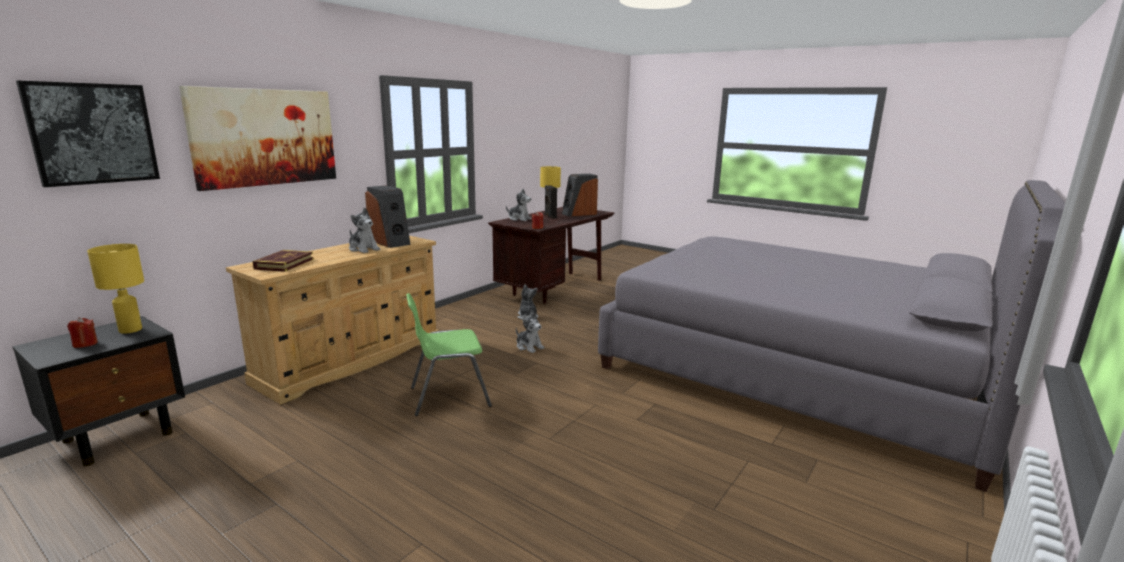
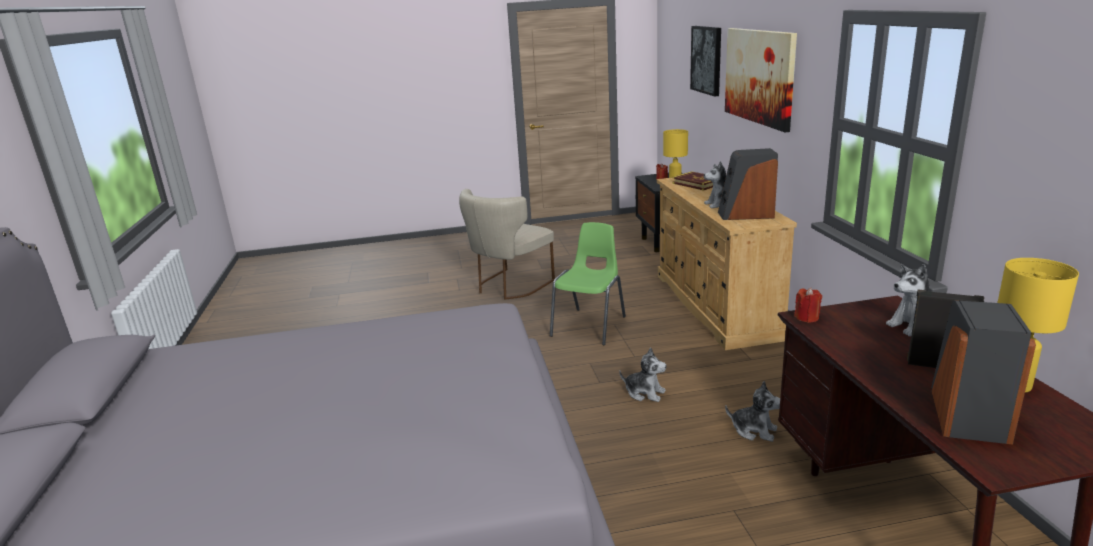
camera: 135 degrees right, 5 degrees up
(375, 497) = (509, 286): none -> beige chair
(529, 347) = (644, 393): plush toy -> plush toy turned 150 degrees counterclockwise

